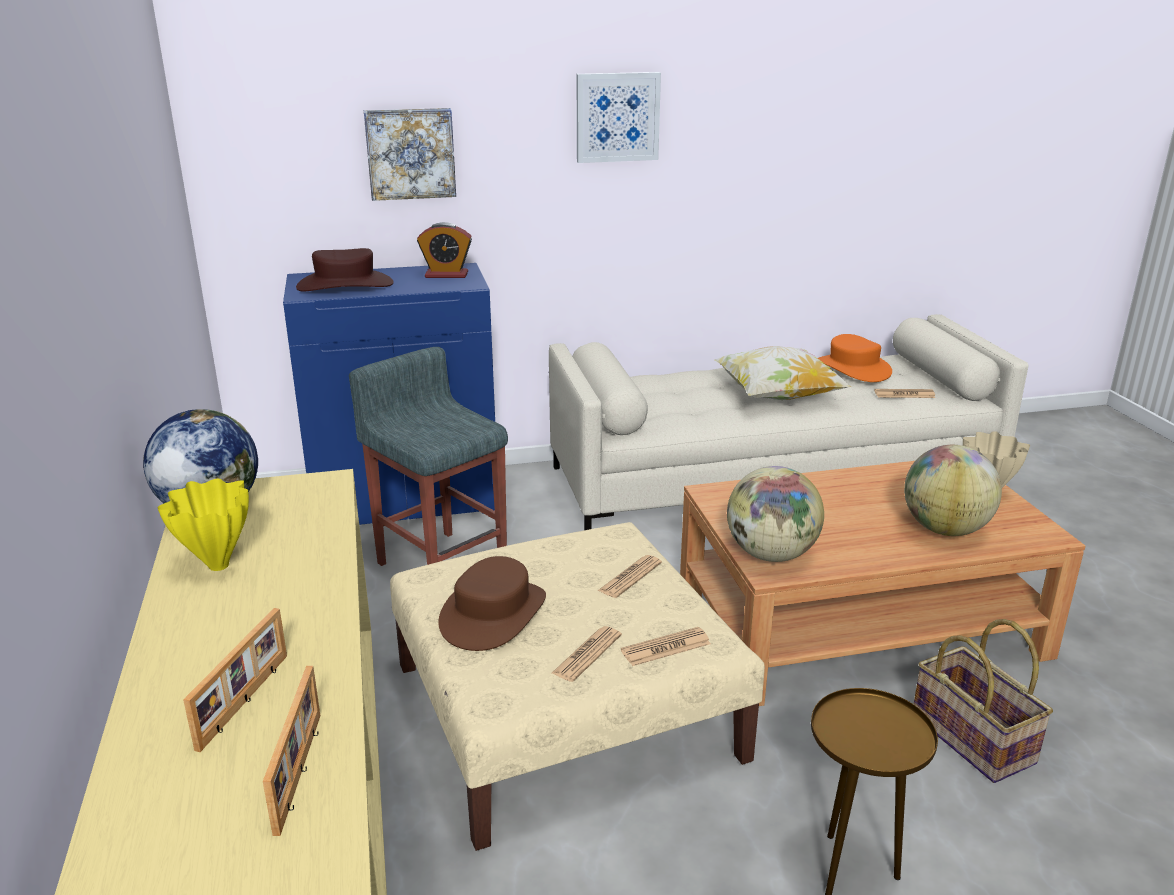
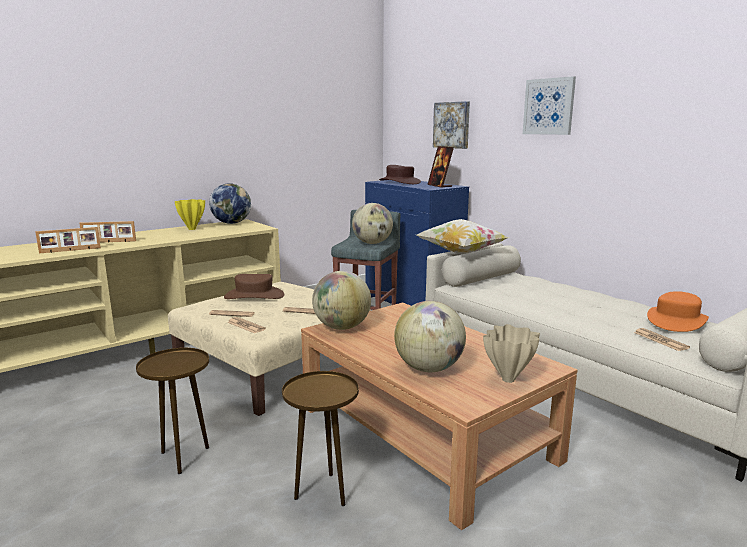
camera: 65 degrees right, 10 degrees down
(446, 275) = (439, 186): alarm clock -> picture frame
(451, 420) = (372, 243): none -> globe
(777, 397) = (573, 308): pillow -> pillow (460, 253)
(974, 738) = (323, 492): basket -> brown side table

